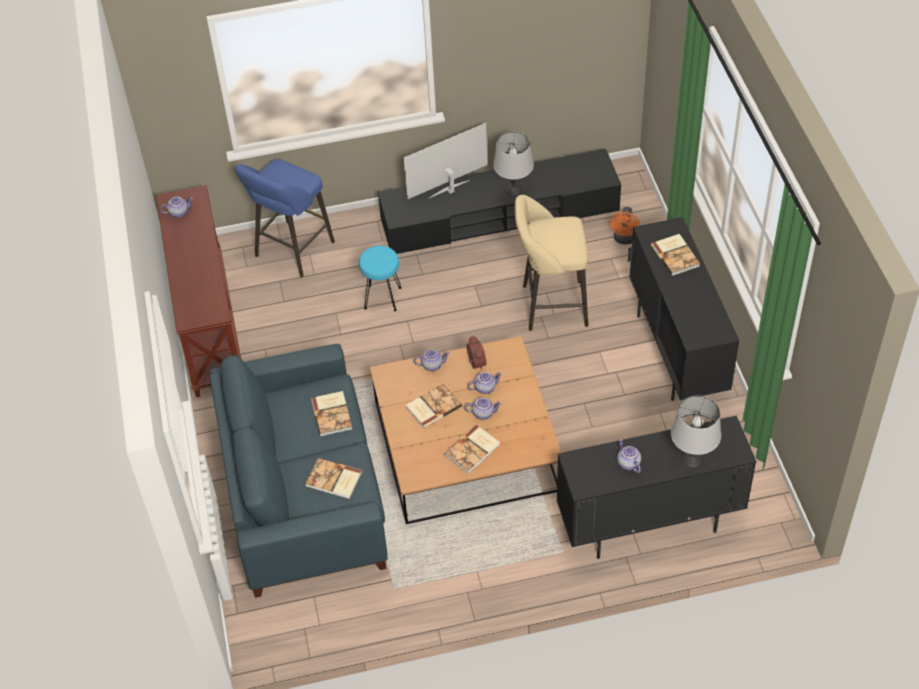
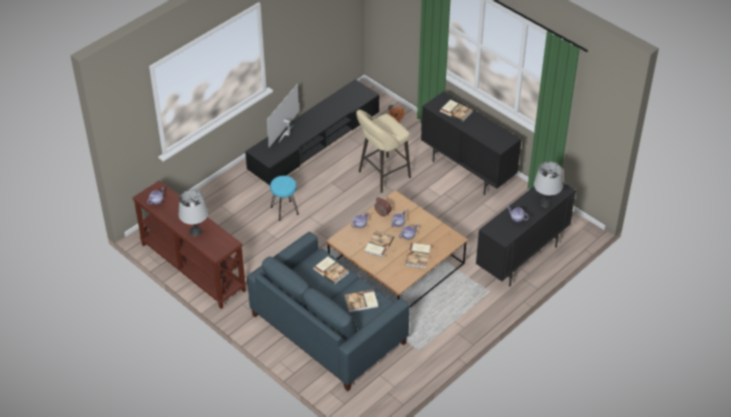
camera: 35 degrees left, 5 degrees down
(292, 252) = (209, 208): blue stool -> none
(514, 190) = (323, 120): grey table lamp -> grey table lamp (196, 231)

